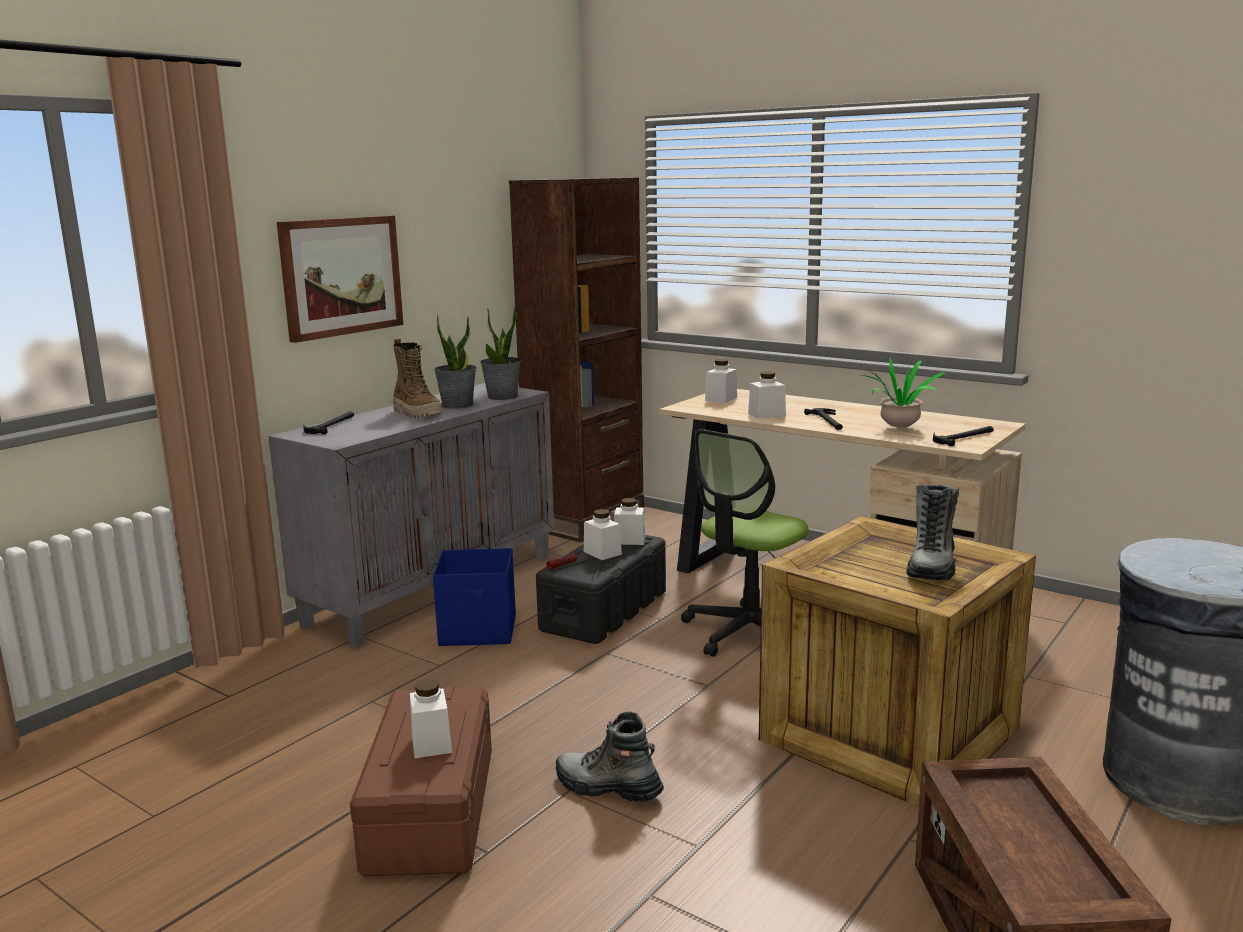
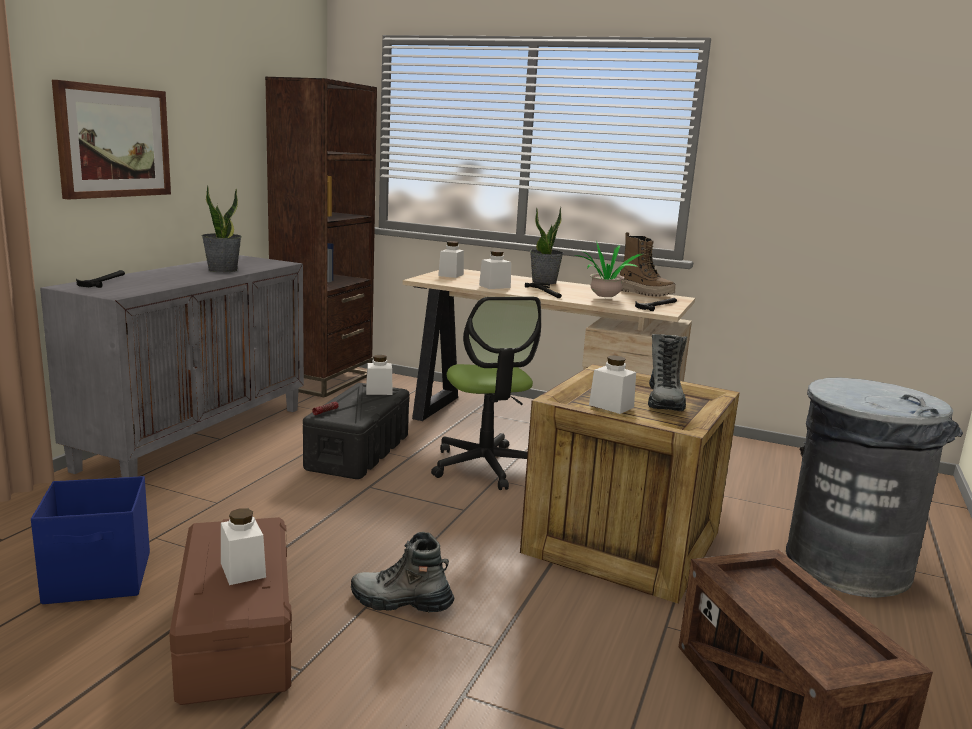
camera: 15 degrees left, 0 degrees up
(417, 414) = (187, 275): boot -> boot (645, 293)
(479, 631) = (248, 471): blue storage box -> blue storage box (100, 578)
(502, 397) = (262, 265): potted plant -> potted plant (544, 282)
(602, 553) = (358, 401): white jar -> white jar (611, 406)
(748, 632) = (486, 466): office chair -> office chair turned 45 degrees counterclockwise

